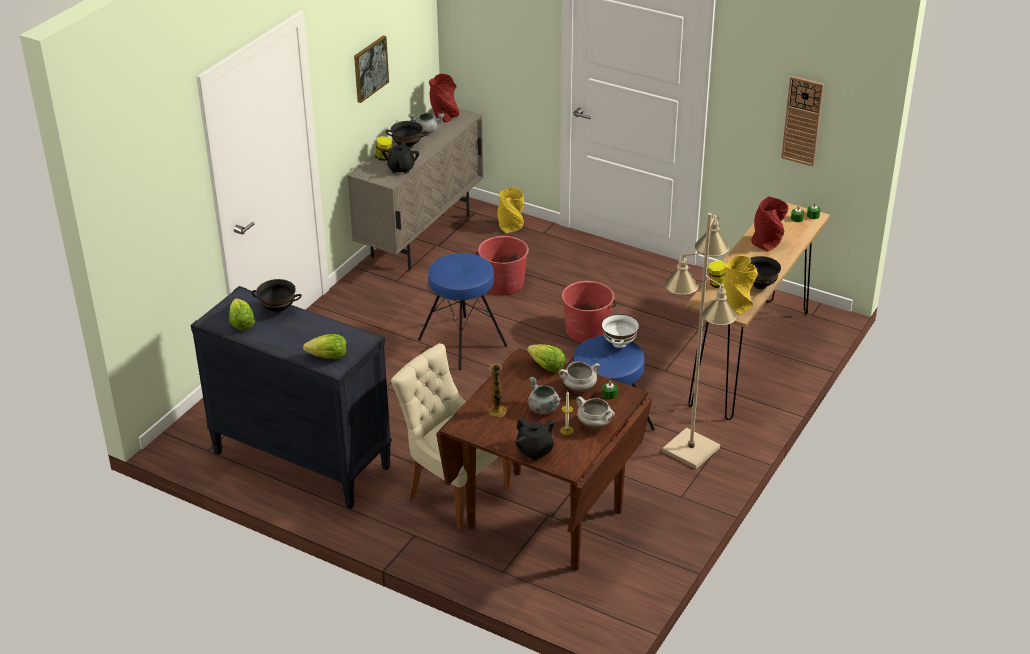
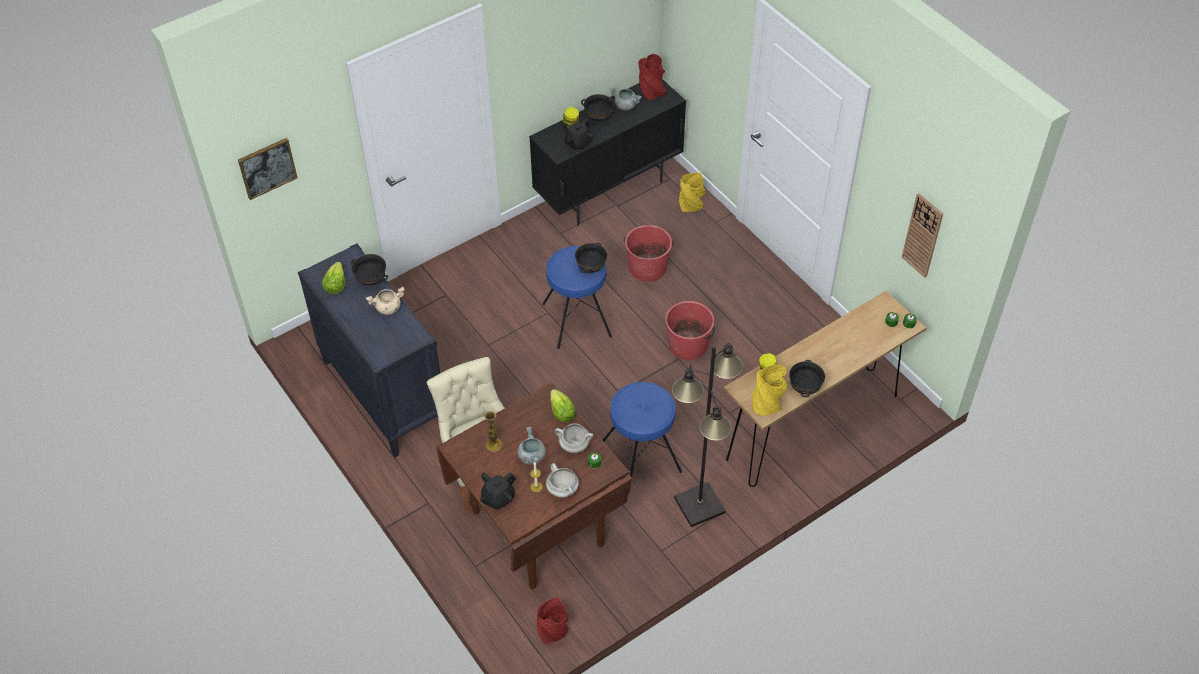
camera: 25 degrees right, 15 degrees up
(313, 326) = (388, 308): none -> beige cooking pot
(328, 357) = (380, 346): lettuce -> none
(370, 68) = (567, 48): picture -> picture (267, 167)
(421, 236) = (608, 191): beige cabinet -> black cabinet
(476, 266) = (591, 268): none -> black bowl
(534, 451) = (498, 498): black teapot -> black teapot turned 60 degrees clockwise
(619, 343) = (658, 397): white bowl -> none
(691, 449) = (700, 505): beige floor lamp -> black floor lamp
(767, 243) = (844, 342): red vase -> red vase (553, 632)

